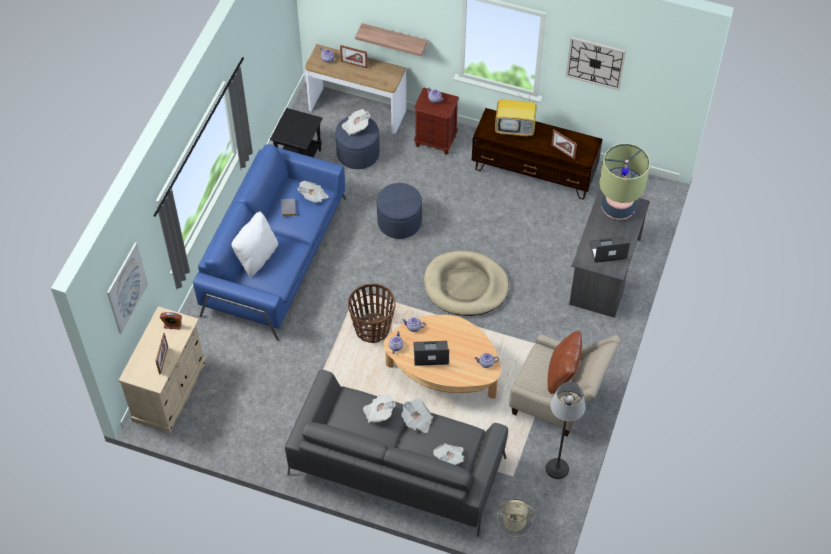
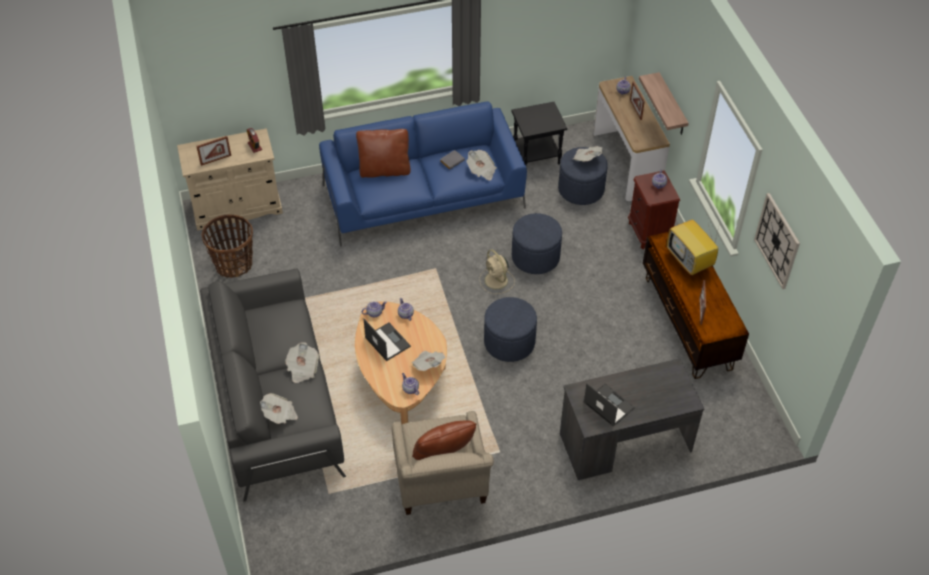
camera: 55 degrees right, 5 degrees down
(127, 288) = (220, 72): picture -> none
(257, 257) = (384, 170): white pillow -> brown pillow
(372, 328) = (405, 301): basket -> basket (234, 264)
(378, 412) = (289, 336): newspaper -> newspaper (428, 365)
(466, 286) = (509, 342): beige dog bed -> blue ottoman
(516, 521) = (281, 523): beige fan -> beige fan (496, 281)
(557, 468) = (363, 525): floor lamp -> none
(618, 208) = (669, 386): table lamp -> none

